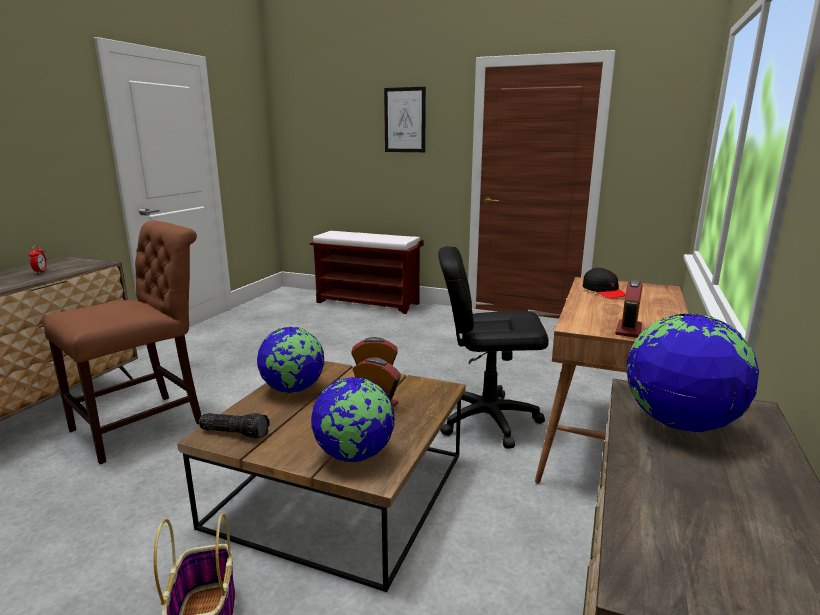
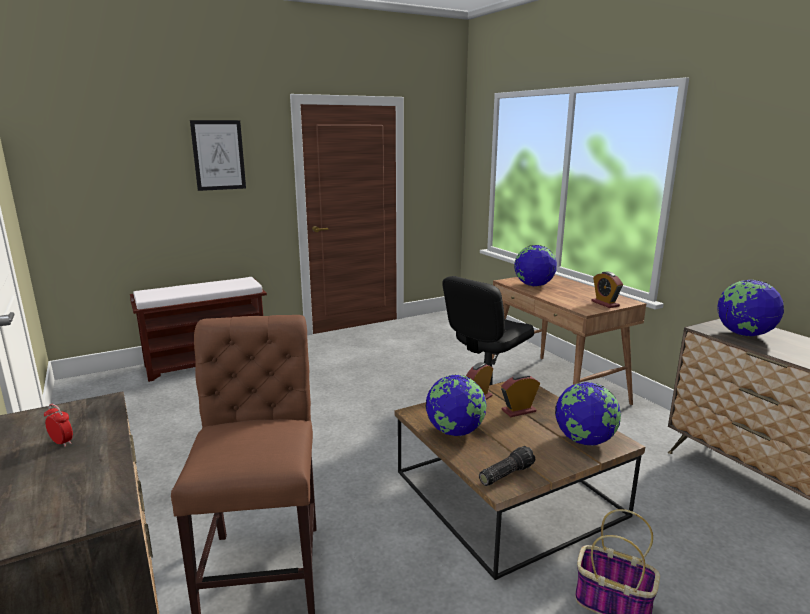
camera: 50 degrees left, 0 degrees up
(604, 291) = (533, 285): black cap -> globe

